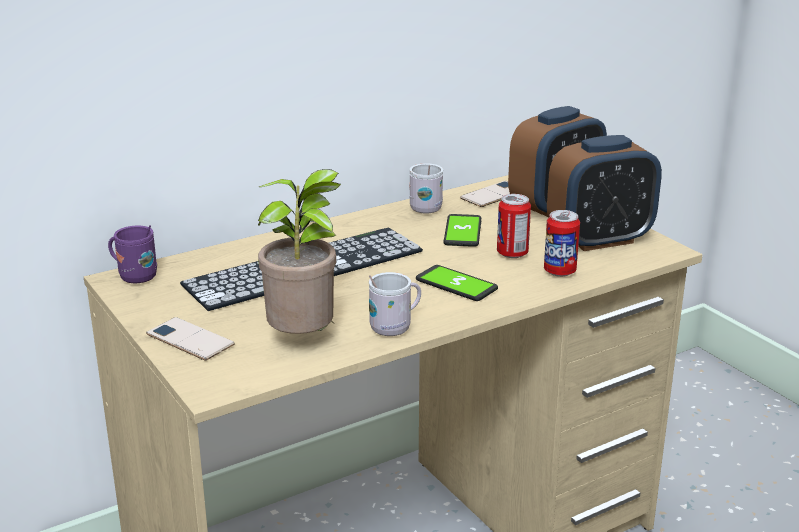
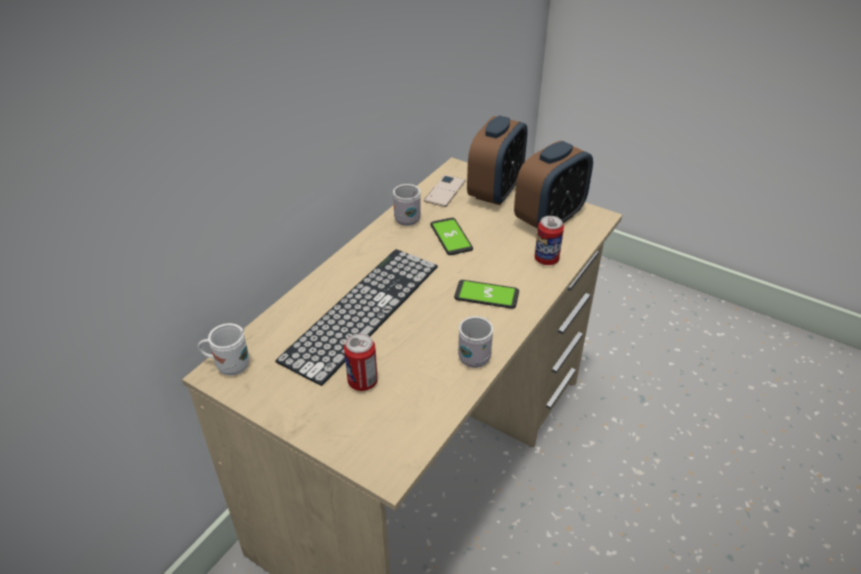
camera: 25 degrees left, 15 degrees up
(134, 276) = (228, 365): purple mug -> white mug
(190, 340) = (330, 423): phone -> none
(305, 341) = (422, 393): potted plant -> none
(512, 253) = (501, 250): can -> can (362, 382)

